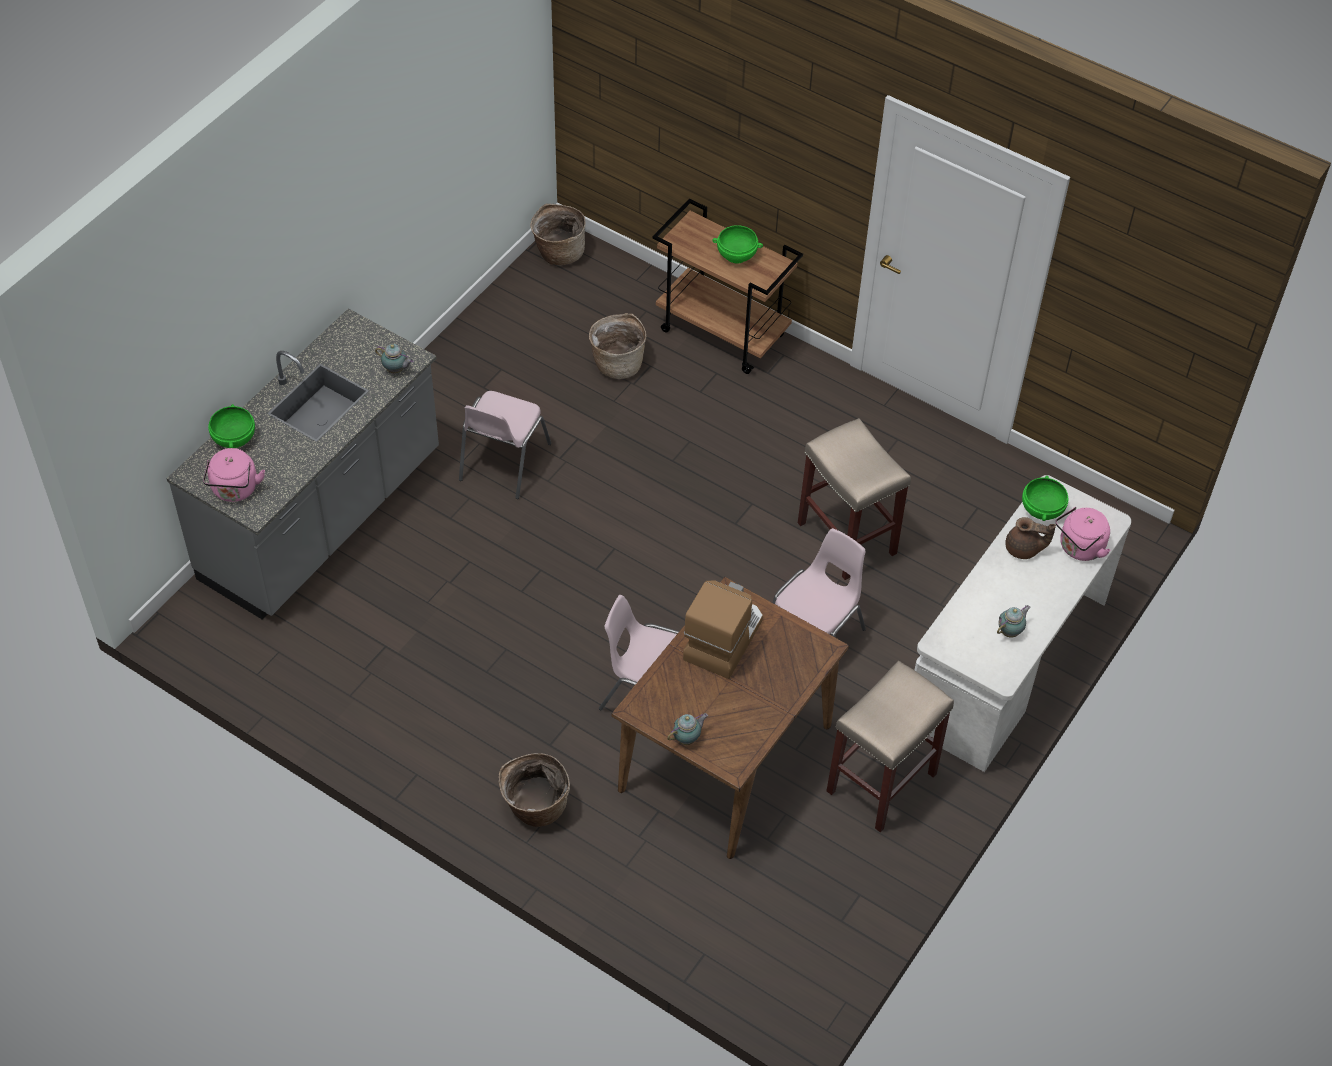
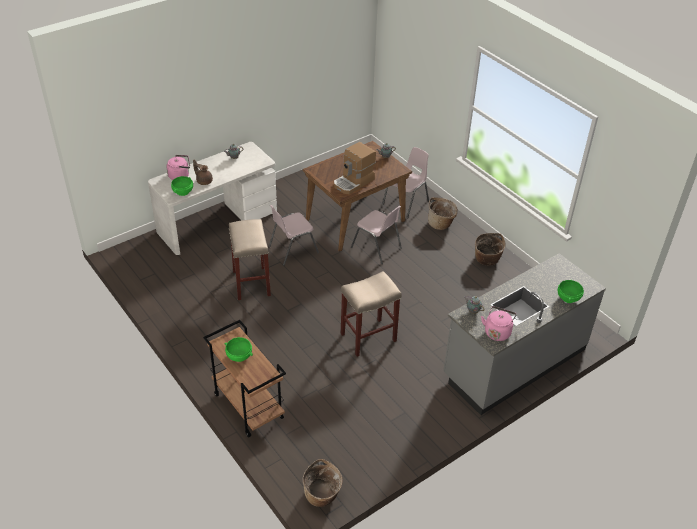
camera: 160 degrees left, 10 degrees down
(235, 490) = (569, 273): pink kettle -> pink kettle (497, 332)
(503, 462) = (408, 365): pink chair -> pink chair (406, 202)
(617, 363) = (319, 405): basket -> basket (487, 260)
(882, 781) = (297, 198): beige stool -> beige stool (368, 338)

